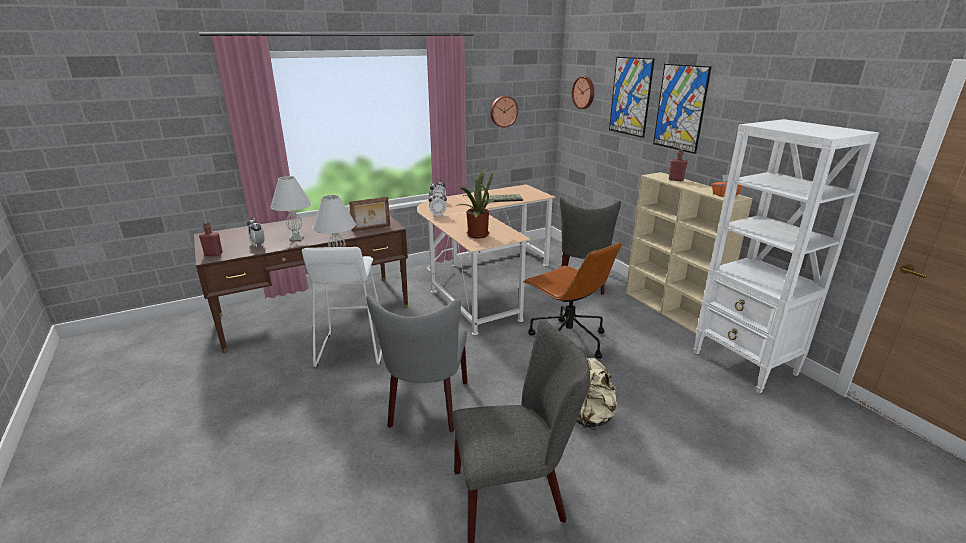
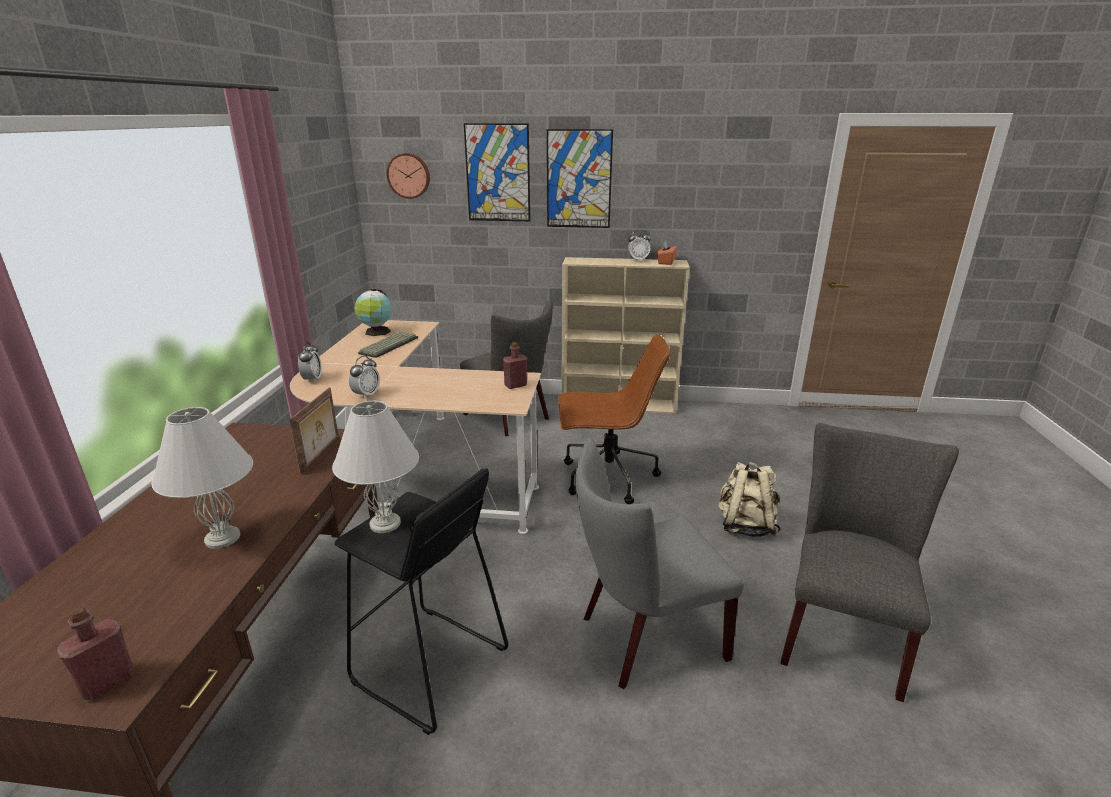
camera: 55 degrees left, 0 degrees up
(258, 244) = (168, 596): alarm clock -> alarm clock (638, 260)
(351, 350) = (429, 666): white stool -> black stool
(427, 407) = (644, 638): grey chair -> grey chair turned 120 degrees clockwise
(475, 234) = (477, 394): potted plant -> none
(503, 111) = (315, 216): wall clock -> none
(513, 191) = (376, 332): none -> globe
(676, 180) = (599, 260): red bottle -> red bottle (515, 385)
(745, 364) = (729, 417): white bookcase -> none

